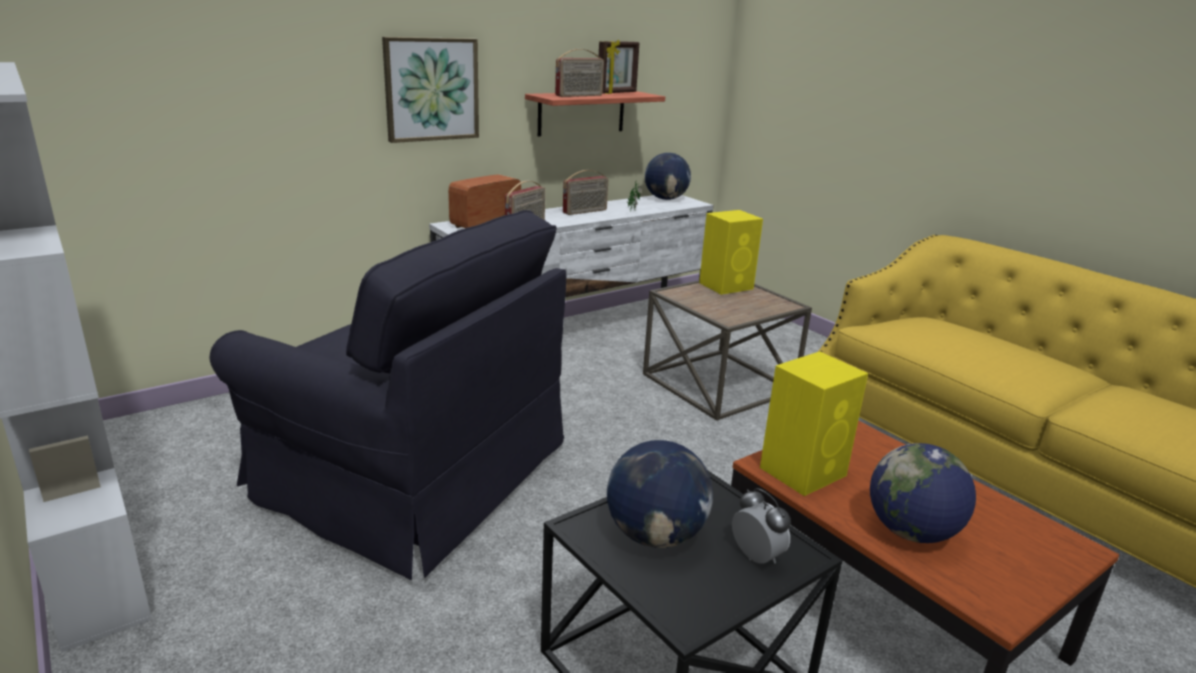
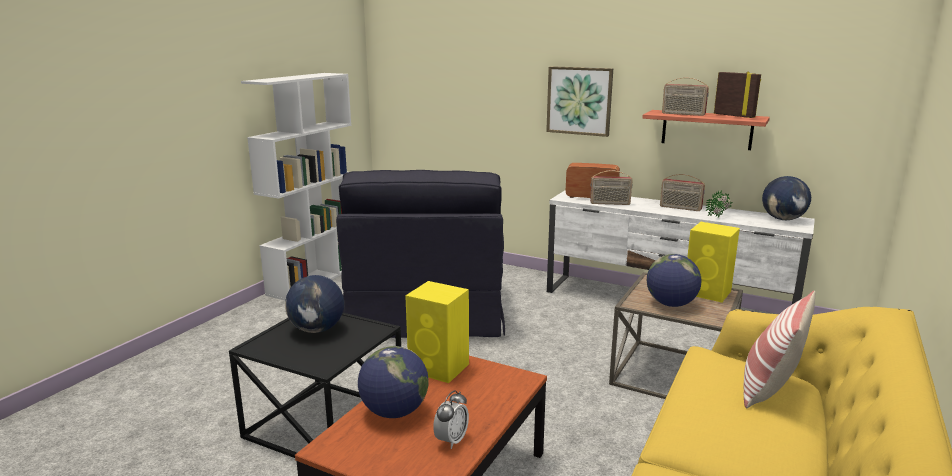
camera: 65 degrees right, 5 degrees down
(617, 93) = (734, 116): picture frame -> picture frame turned 150 degrees counterclockwise
(740, 307) = (671, 304): none -> globe
(756, 557) = (315, 356): alarm clock -> alarm clock (451, 440)
(948, 329) = (769, 389): none -> pillow

